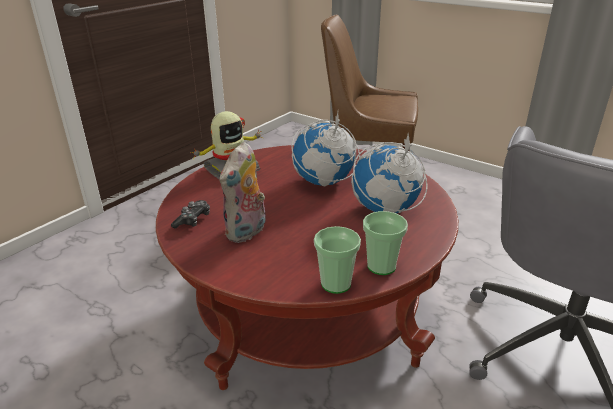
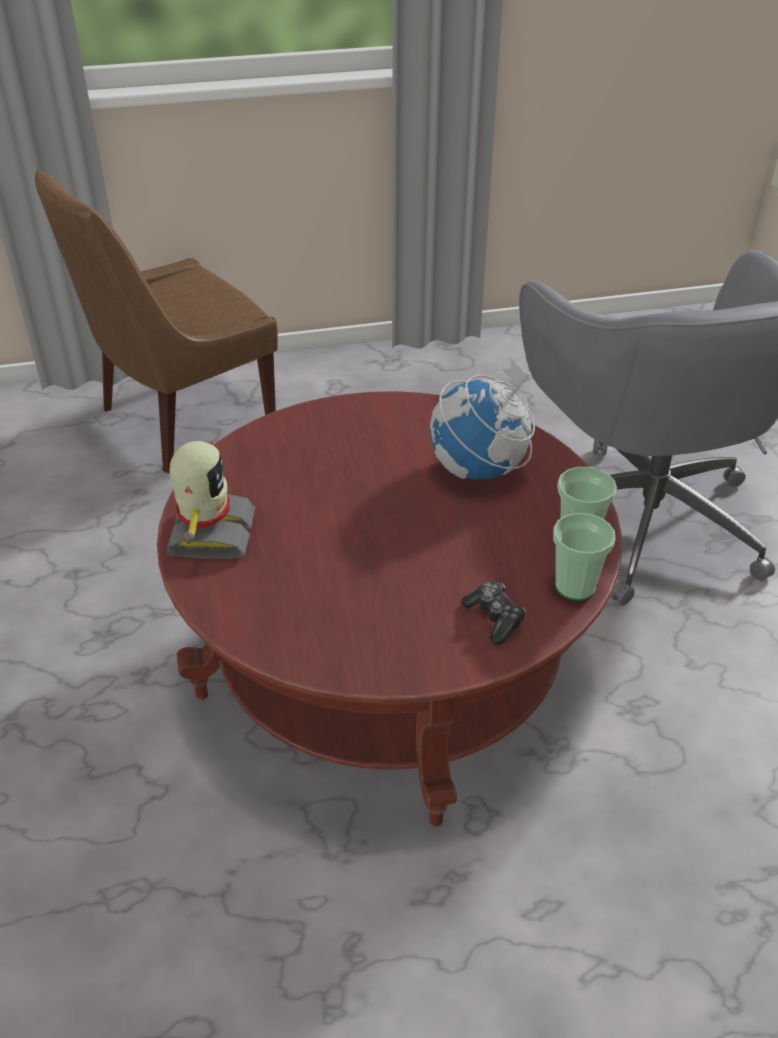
camera: 50 degrees left, 10 degrees up
(193, 220) = (306, 634): game controller -> game controller (494, 618)
(247, 232) = (396, 600): plush toy -> none
(323, 183) = (358, 476): globe -> none

